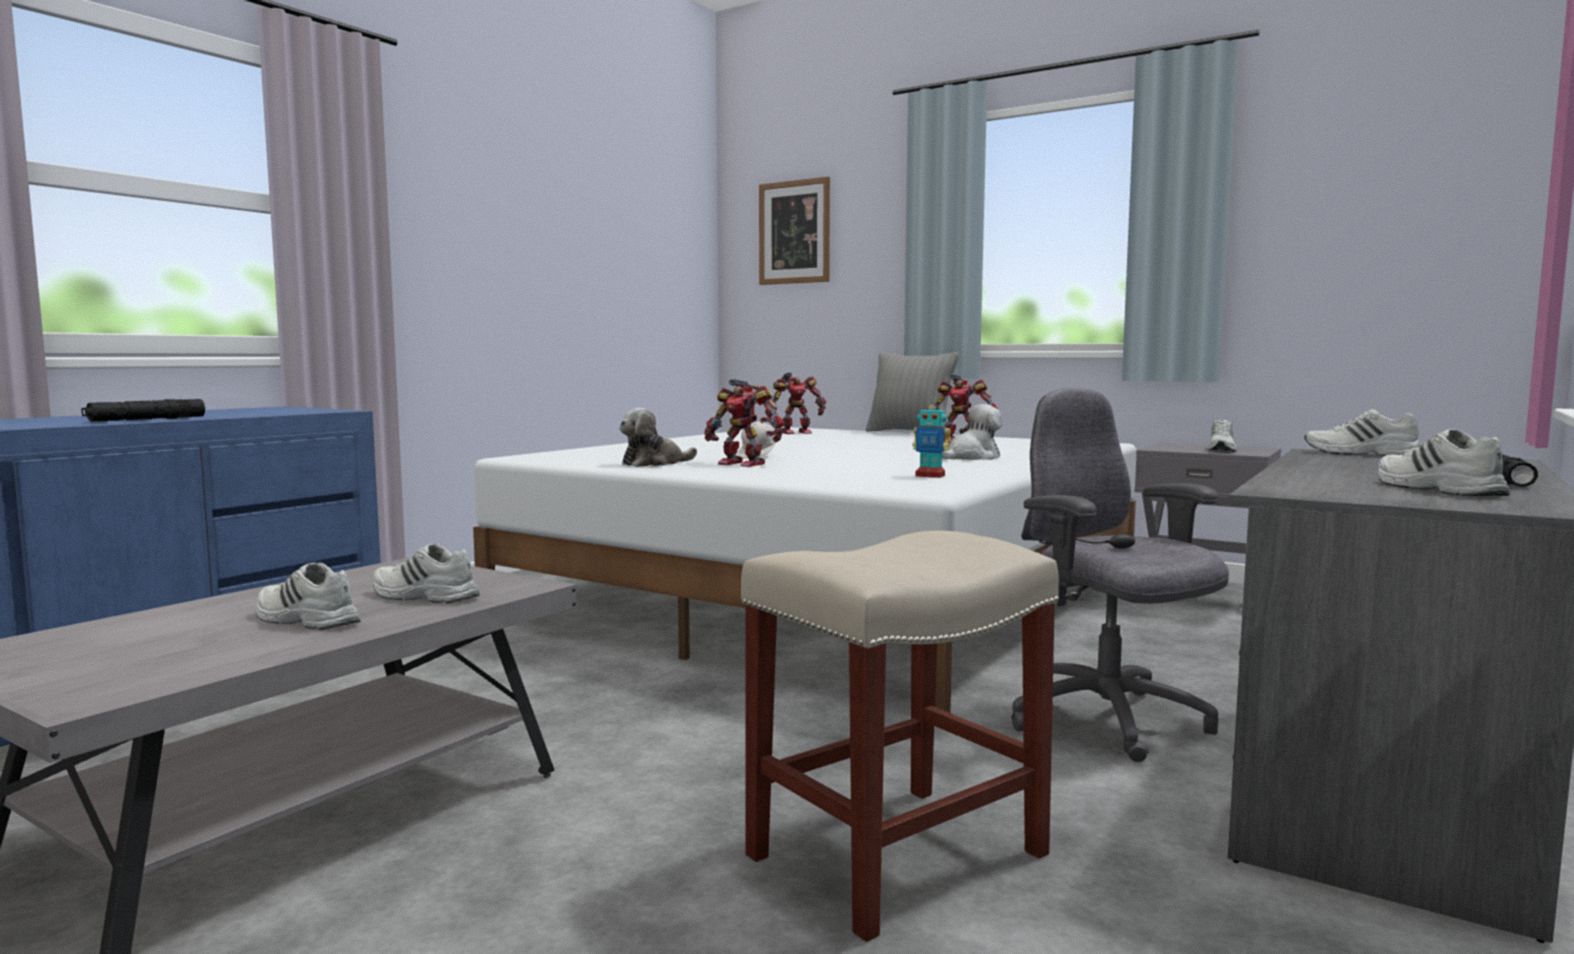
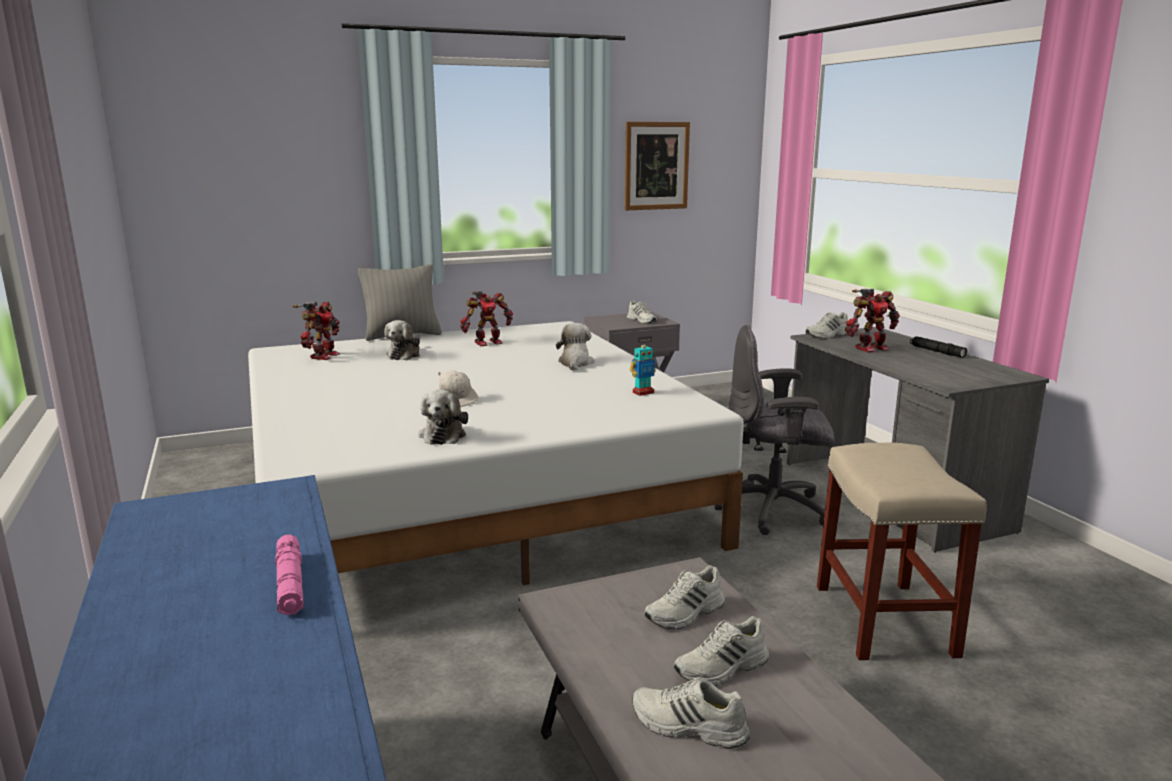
camera: 55 degrees left, 10 degrees up
(146, 419) = (290, 584): black flashlight -> pink flashlight
(743, 463) = (497, 414): toy robot -> toy robot (869, 348)
(794, 232) = (224, 148): picture -> picture (656, 166)
(853, 438) = (404, 355): none -> plush toy
(1435, 489) = (957, 367): white shoe -> white shoe (688, 727)

